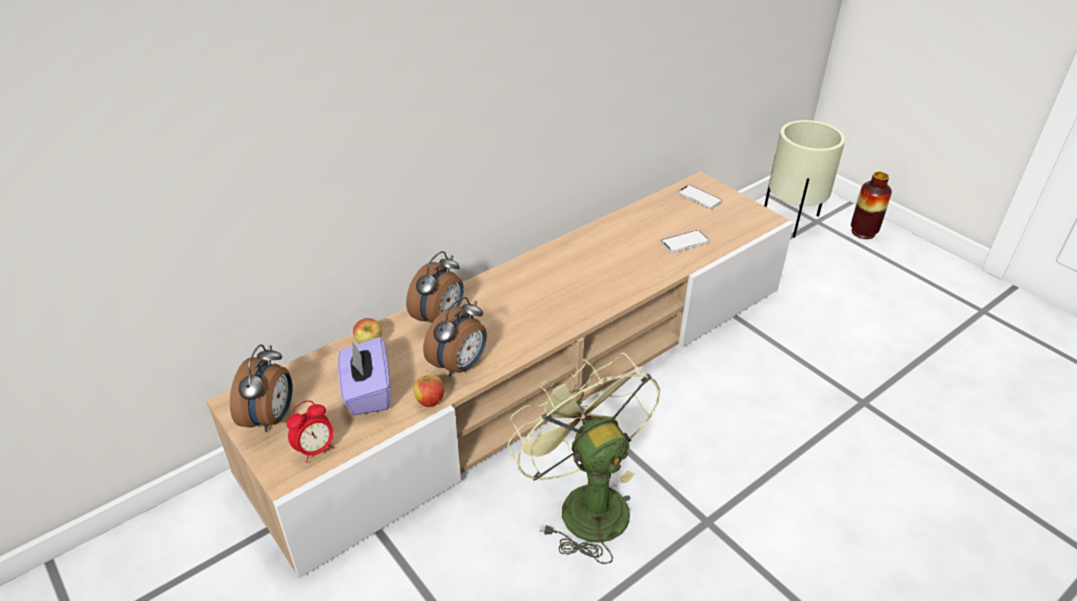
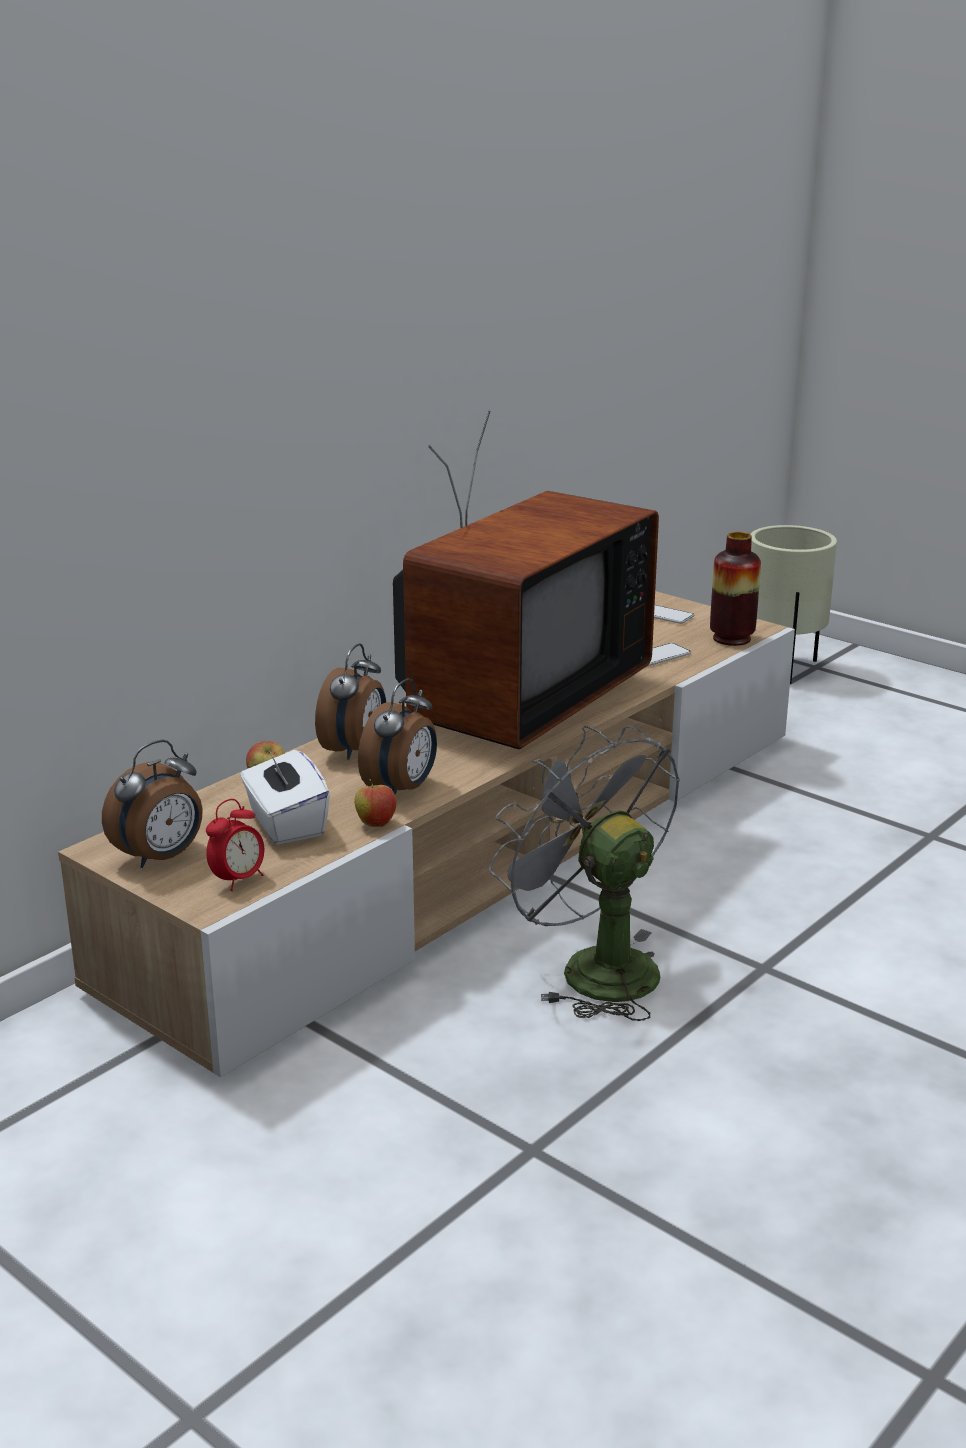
camera: 10 degrees left, 15 degrees down
(271, 417) = (161, 857): alarm clock -> alarm clock turned 45 degrees clockwise
(367, 392) = (285, 824): purple tissue box -> white tissue box
(567, 279) = (514, 701): none -> television
(583, 503) = (592, 967): green fan -> grey fan
(863, 232) = (880, 673): vase -> vase (731, 638)

